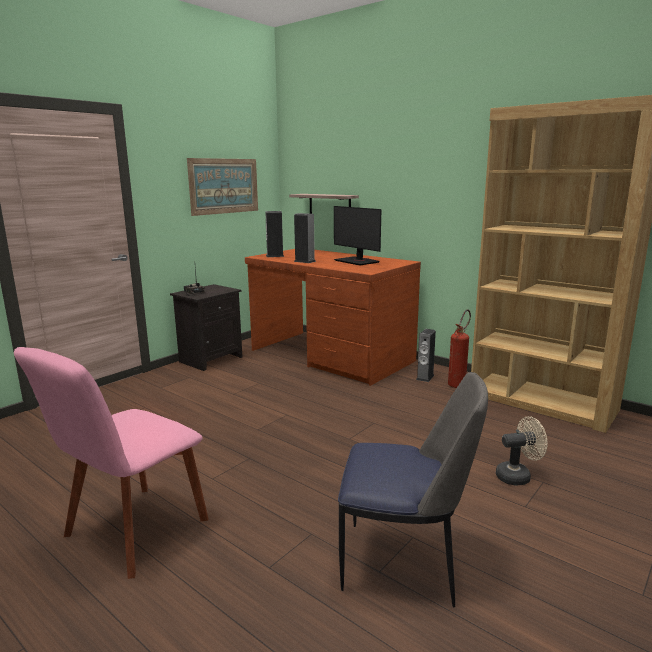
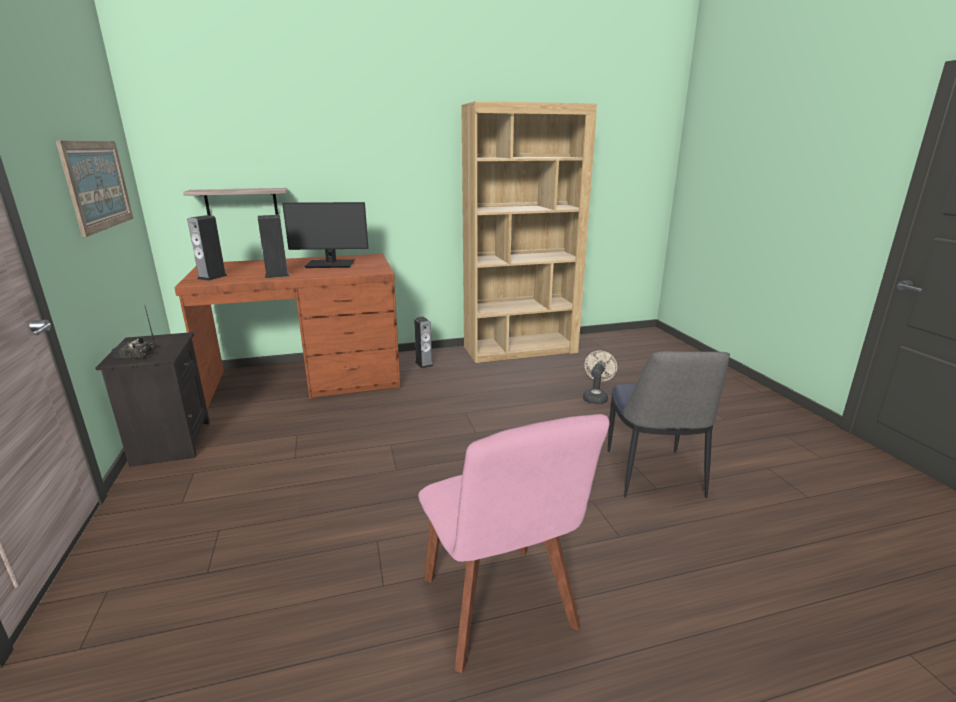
camera: 55 degrees left, 5 degrees up
(404, 562) = (653, 475): chair -> chair turned 135 degrees clockwise
(458, 383) = (453, 358): fire extinguisher -> none

